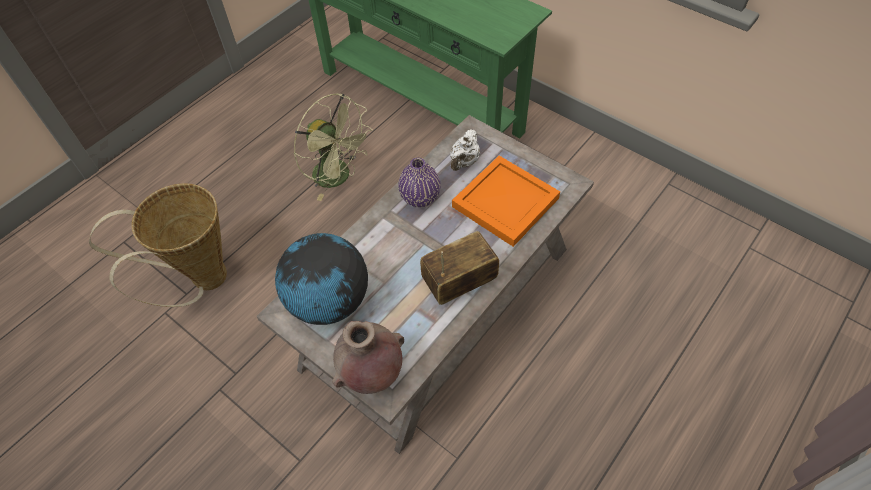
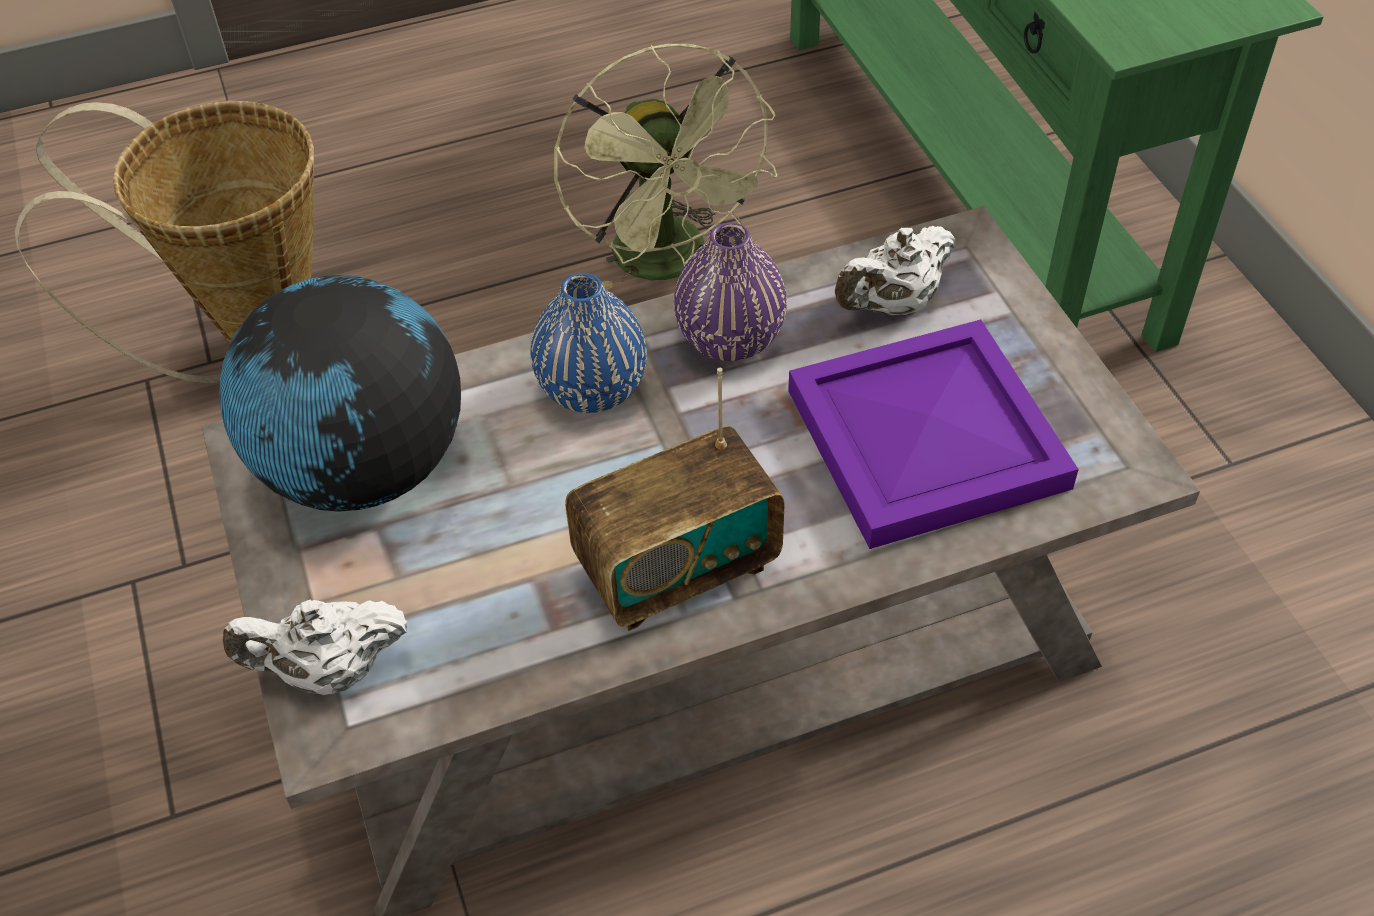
camera: 30 degrees right, 5 degrees down
(372, 374) = (330, 671): brown vase -> white teapot
(387, 236) = (592, 389): none -> blue vase
(459, 283) = (677, 569): radio -> radio turned 150 degrees clockwise
(507, 202) = (931, 440): orange tray -> purple tray

